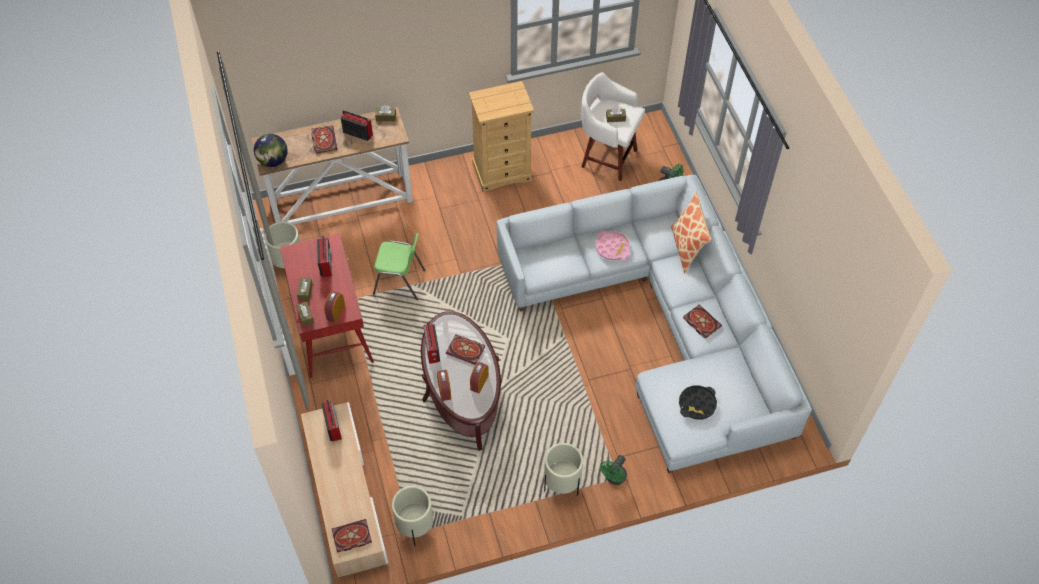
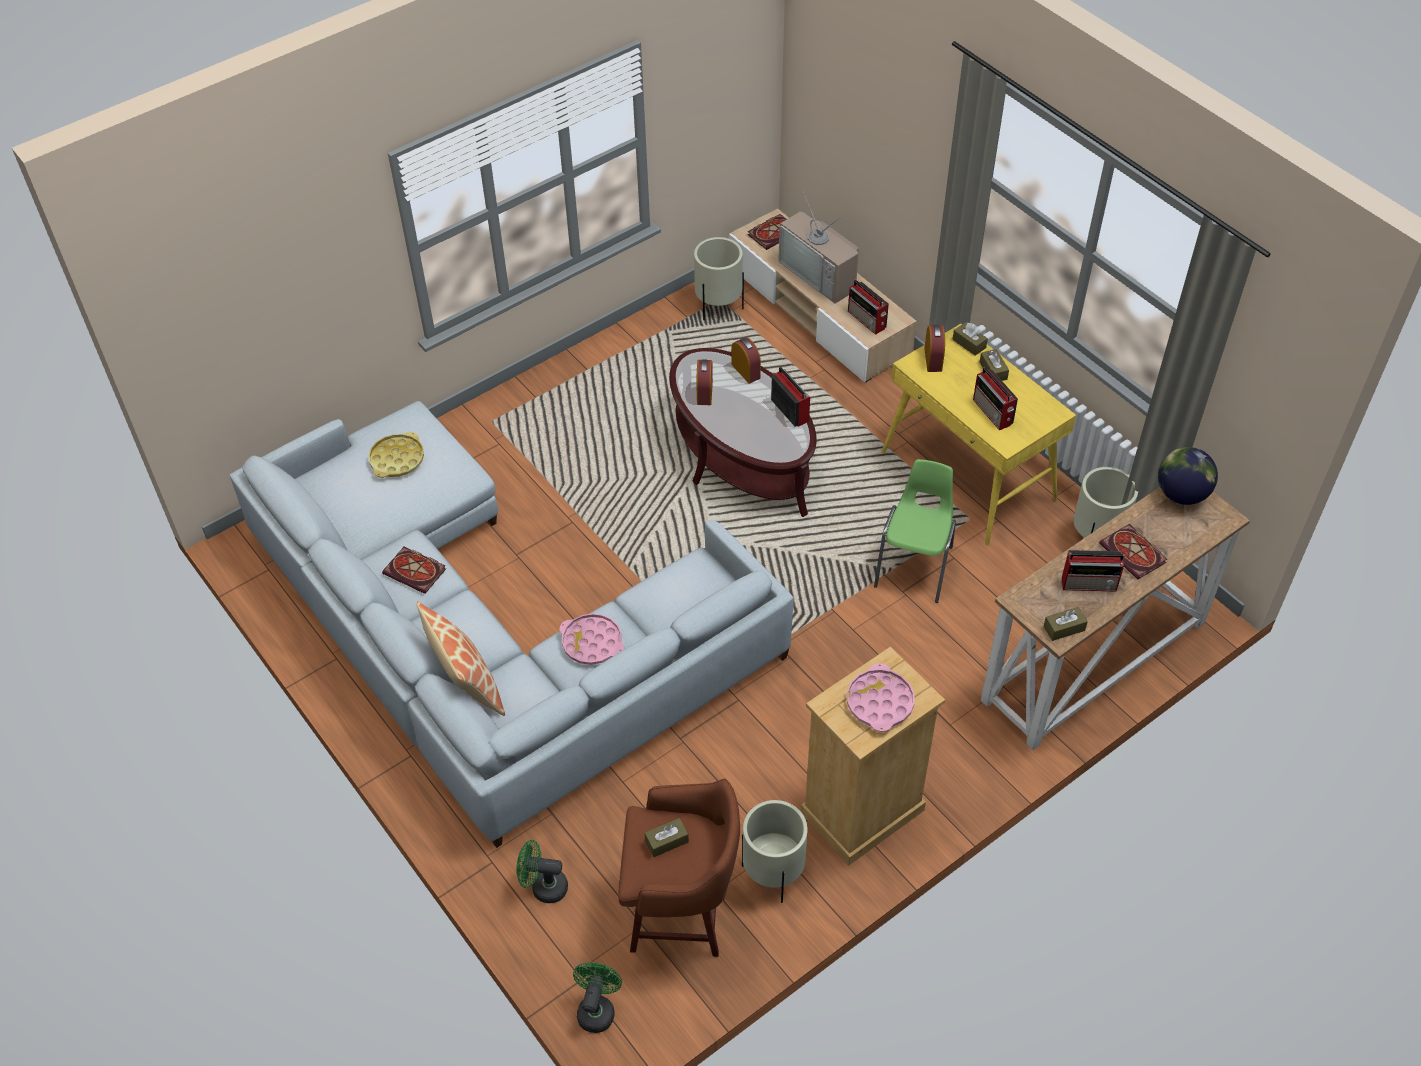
camera: 160 degrees right, 5 degrees down
(331, 328) = (969, 476): red desk -> yellow desk
(339, 481) = (821, 274): none -> television
(400, 282) = (915, 566): green chair -> green chair turned 120 degrees clockwise
(466, 350) = (742, 424): book -> none
(499, 99) = (879, 702): none -> pink tray
(561, 484) = (561, 395): beige planter -> beige planter (773, 873)
(607, 158) = (682, 912): white stool -> brown stool
(614, 478) = (496, 420): green fan -> green fan (597, 1008)
(697, 404) = (397, 459): black tray -> yellow tray

